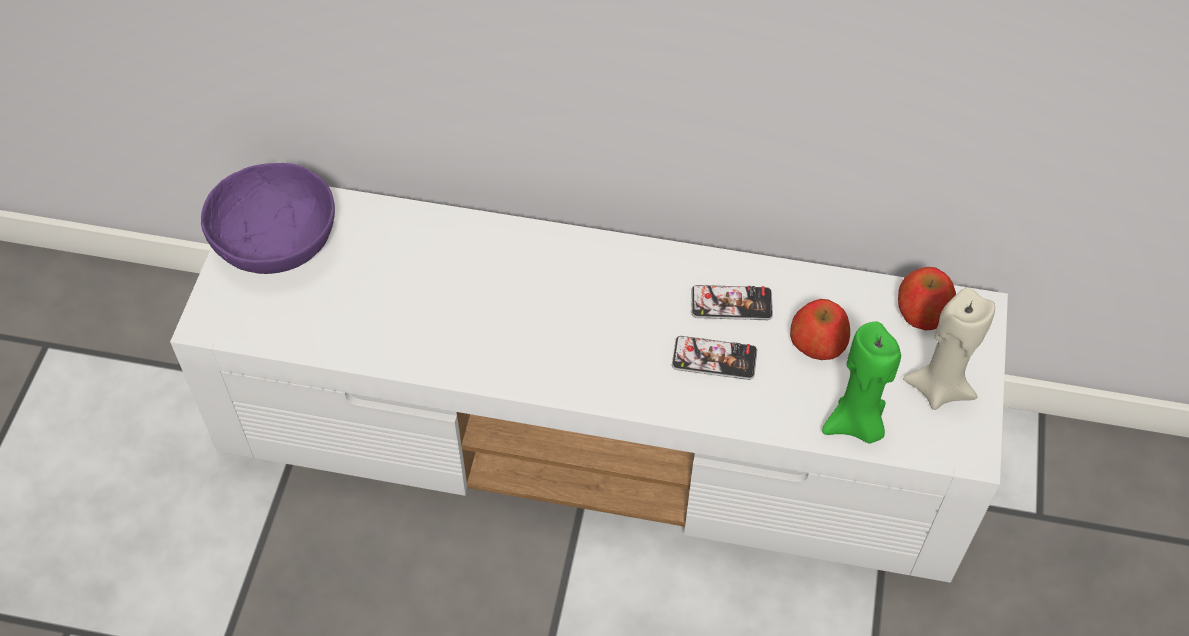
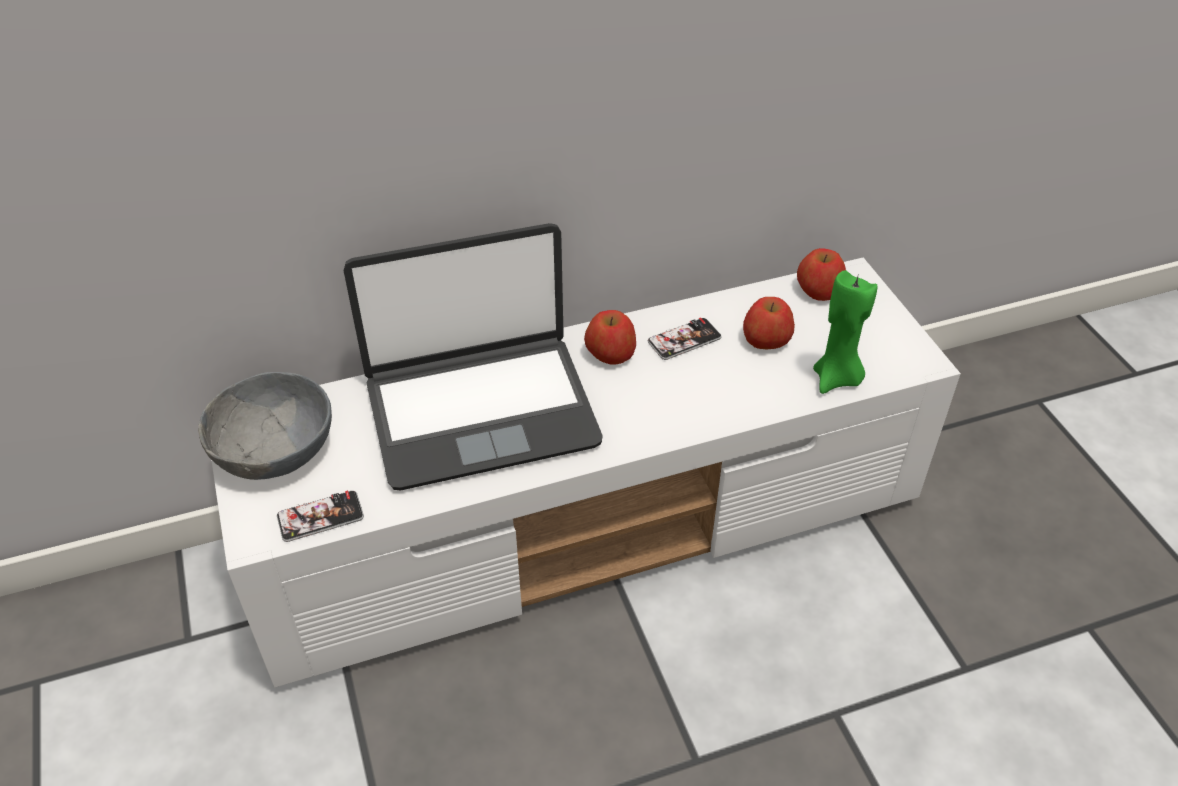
camera: 30 degrees left, 10 degrees down
(277, 243) = (276, 451): purple bowl -> grey bowl
(479, 289) = (481, 411): none -> laptop
(646, 284) = (610, 353): none -> apple
(714, 359) = (702, 381): phone -> phone (320, 517)
(938, 387) = (870, 332): beige candle -> none

